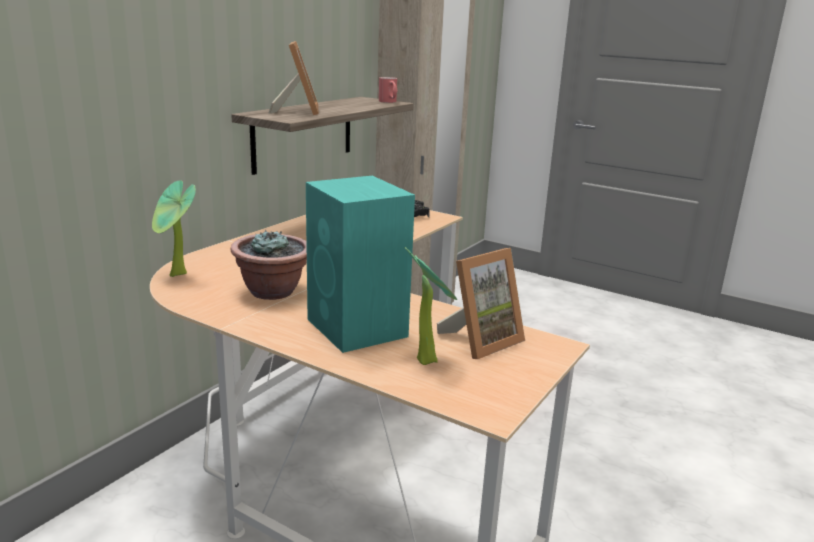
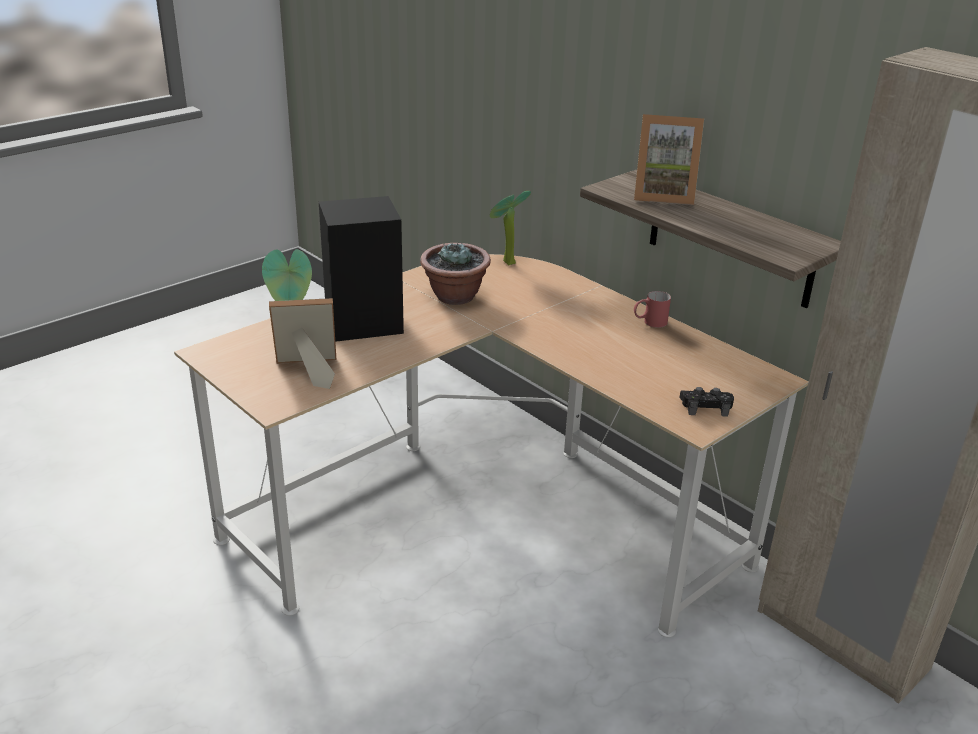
camera: 105 degrees right, 10 degrees up
(358, 329) = (361, 323): turquoise speaker -> black speaker
(389, 102) = (786, 254): red mug -> red mug (649, 322)
(480, 341) = (307, 371): picture frame -> picture frame turned 105 degrees clockwise

